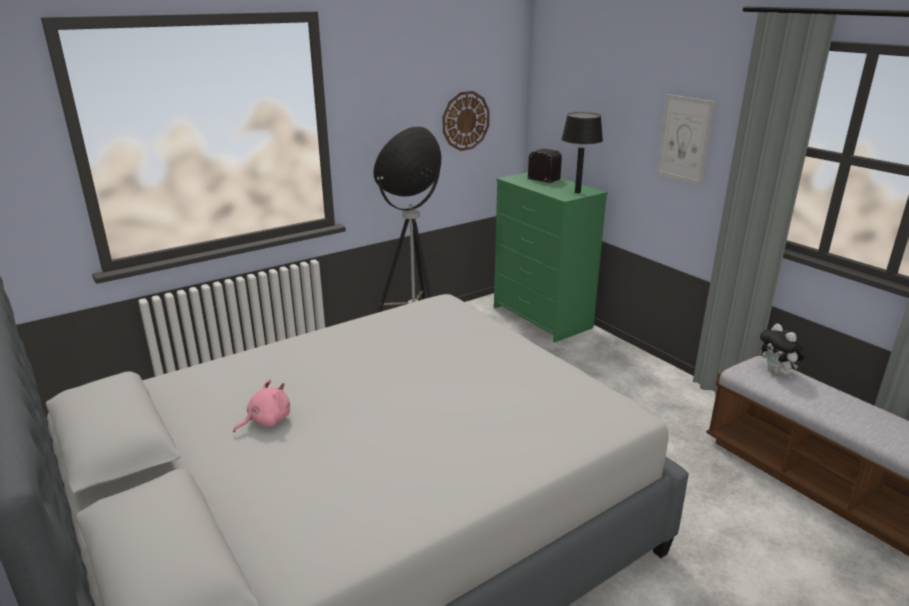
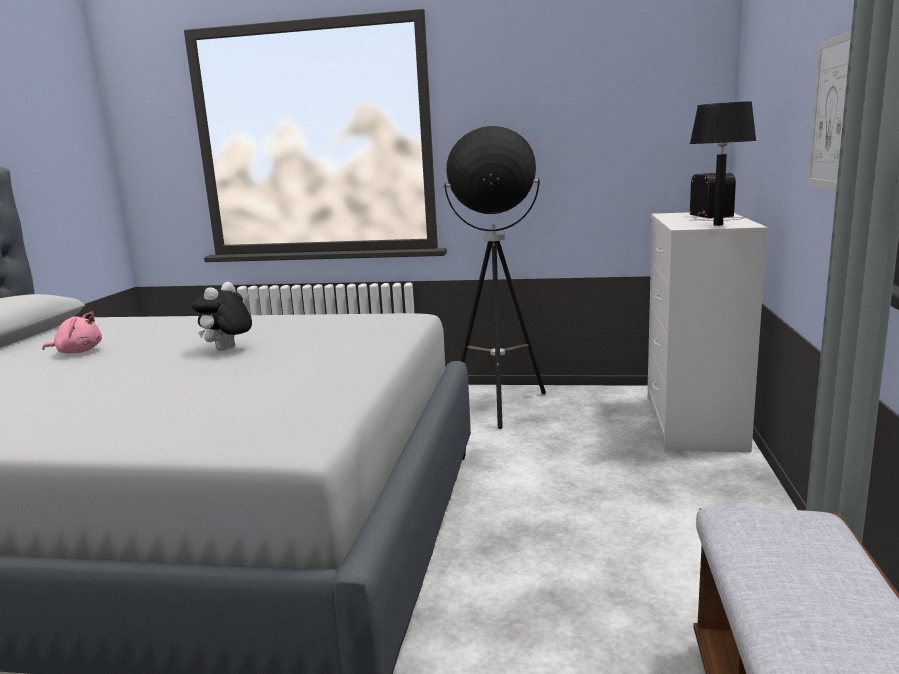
camera: 45 degrees right, 10 degrees down
(465, 121) = (624, 138): wall clock -> none
(542, 317) = (694, 423): green dresser -> white dresser
(776, 371) = (805, 539): plush toy -> plush toy (227, 350)

